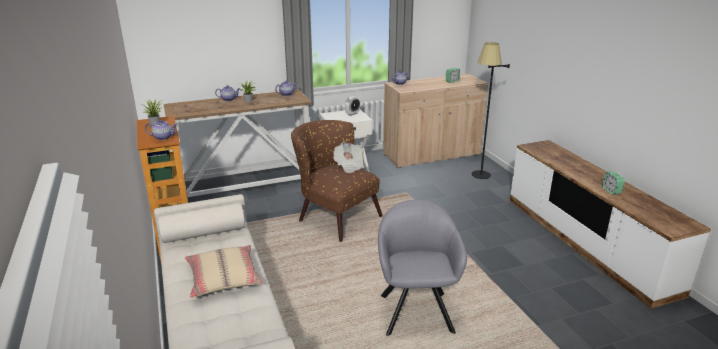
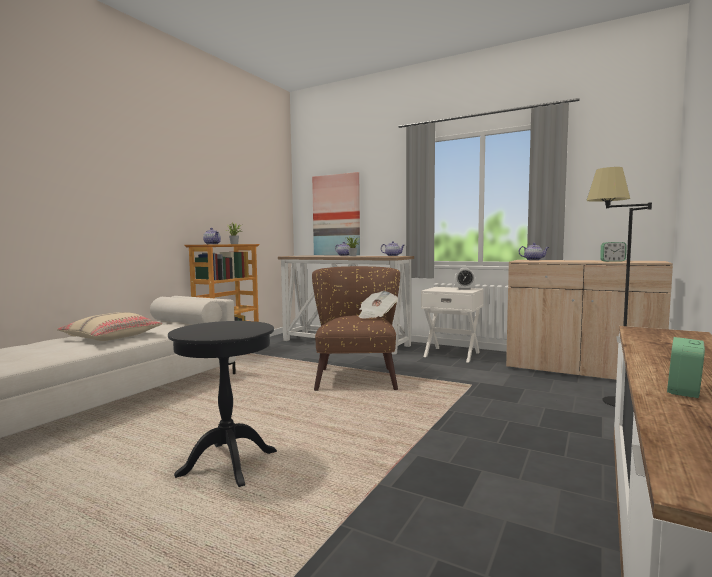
camera: 50 degrees right, 20 degrees down
(194, 51) = (336, 215): none -> picture
(416, 310) = (228, 463): grey armchair -> black side table

